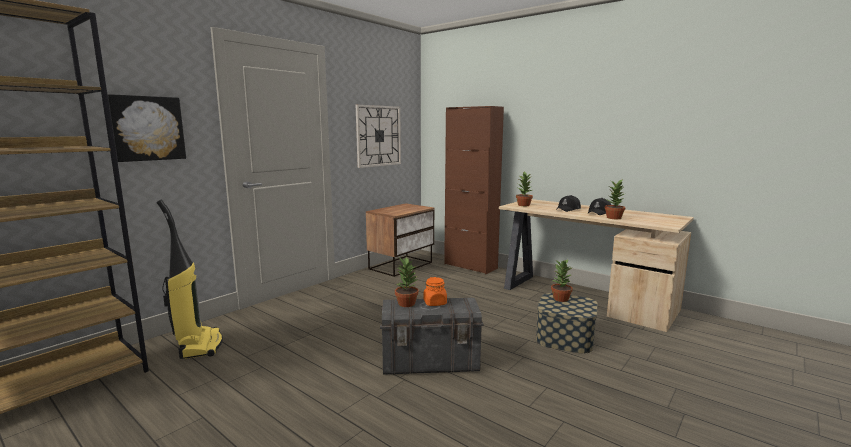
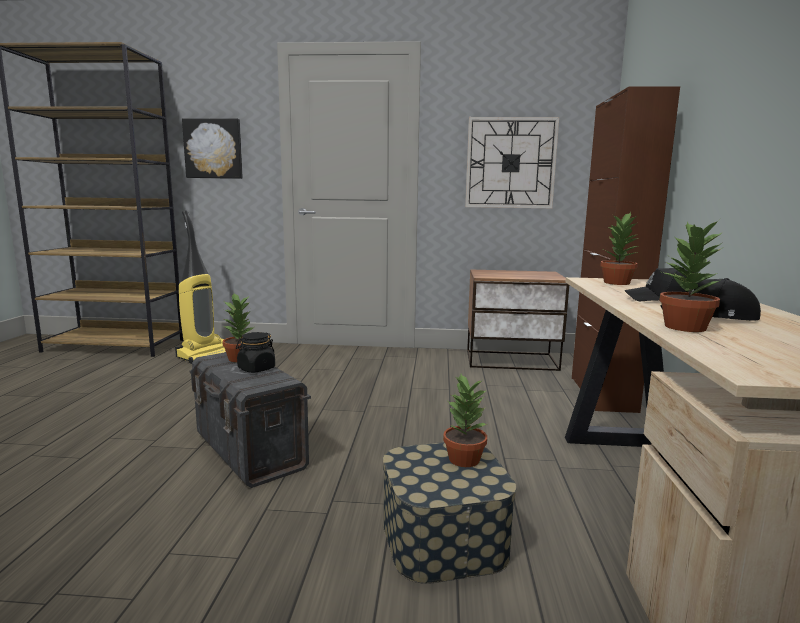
camera: 55 degrees right, 0 degrees up
(435, 303) = (256, 369): orange jar -> black jar

